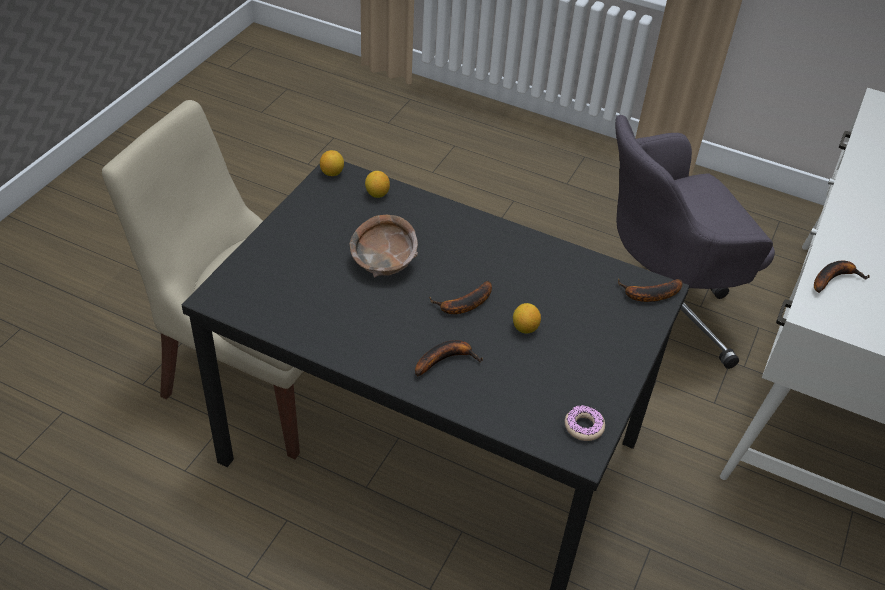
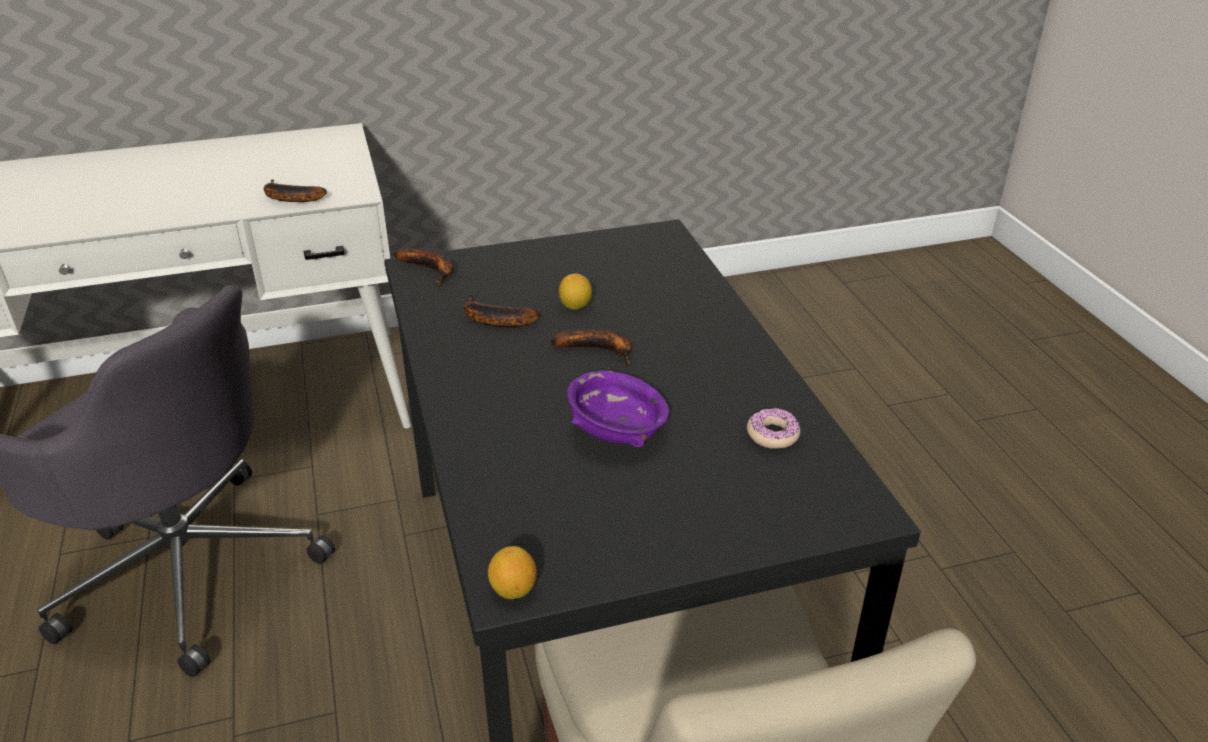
camera: 130 degrees left, 10 degrees down
(377, 194) = (503, 515): lemon -> none
(384, 261) = (616, 432): brown bowl -> purple bowl
(446, 359) = (681, 324): banana -> banana (493, 320)
(584, 427) = (639, 240): donut -> donut (772, 435)

